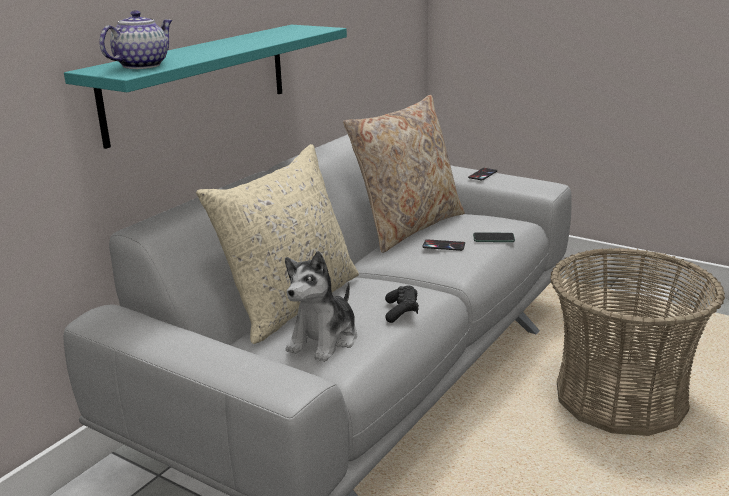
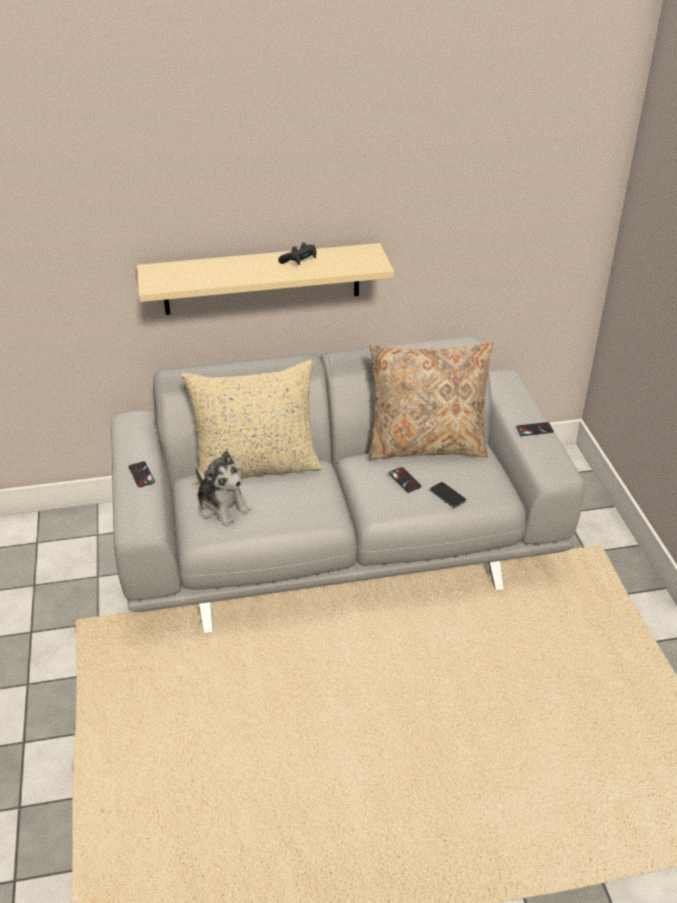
camera: 45 degrees right, 15 degrees up
(142, 65) = (177, 277): teapot -> none
(198, 81) = (262, 279): turquoise shelf -> beige shelf
(206, 346) = (141, 474): none -> phone
(324, 340) = (223, 507): plush toy -> plush toy turned 120 degrees counterclockwise
(401, 312) = (286, 516): black game controller -> black game controller (299, 261)
(620, 398) = (465, 677): basket -> none

